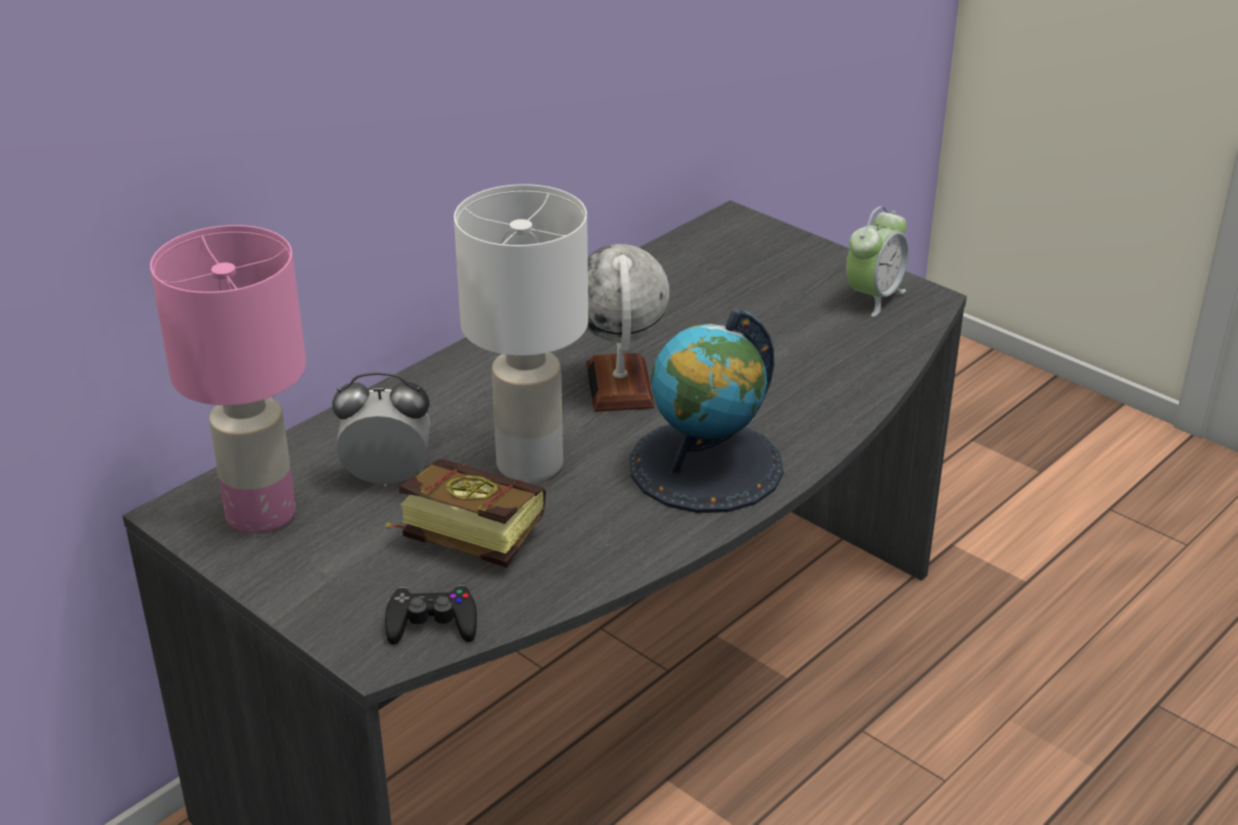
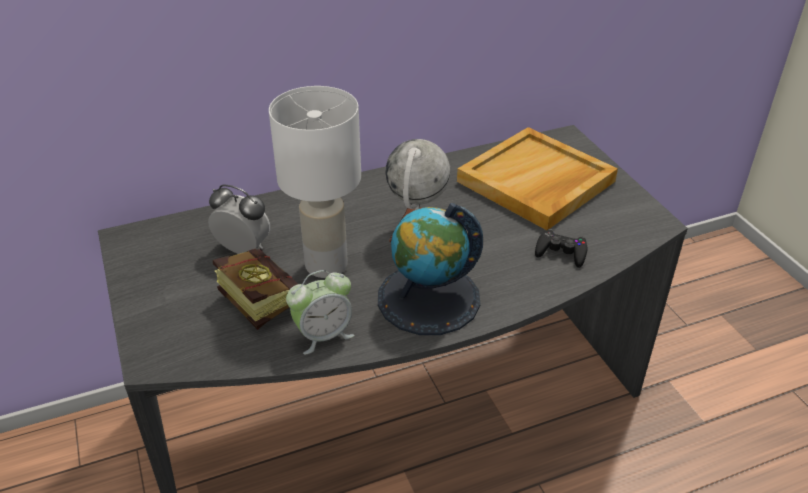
camera: 25 degrees right, 5 degrees up
(259, 514) = (161, 251): pink table lamp -> none
(432, 623) = (194, 351): black game controller -> black game controller (561, 252)
(736, 286) = (536, 182): none -> beige tray
(873, 297) = (621, 213): alarm clock -> alarm clock (323, 335)

